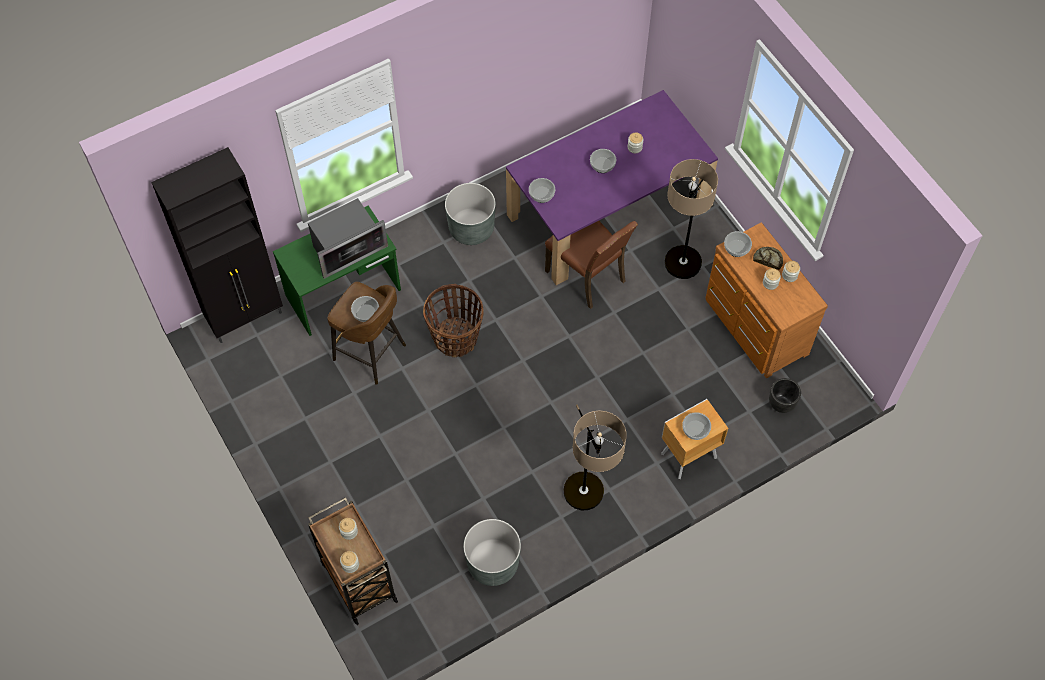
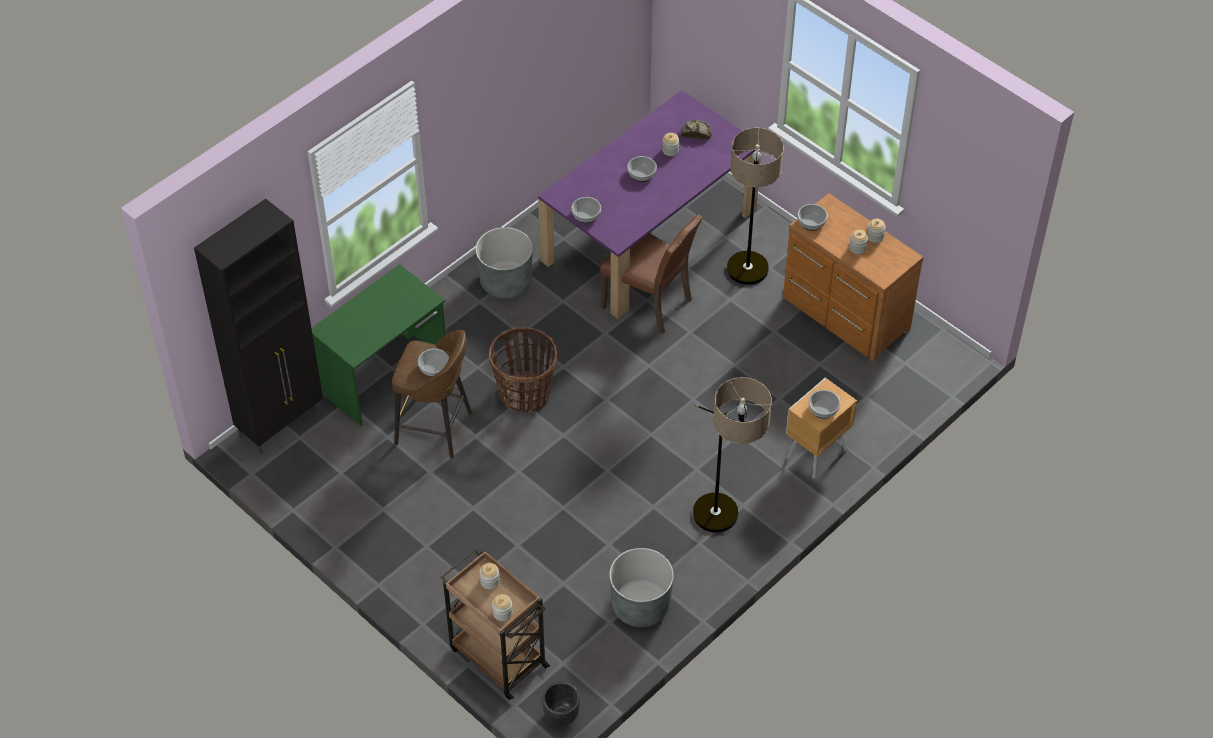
camera: 15 degrees left, 10 degrees down
(347, 248) = (391, 310): microwave -> none
(768, 259) = (847, 226): bread -> bread (696, 132)
(781, 404) = (897, 383): black planter -> black planter (561, 716)

